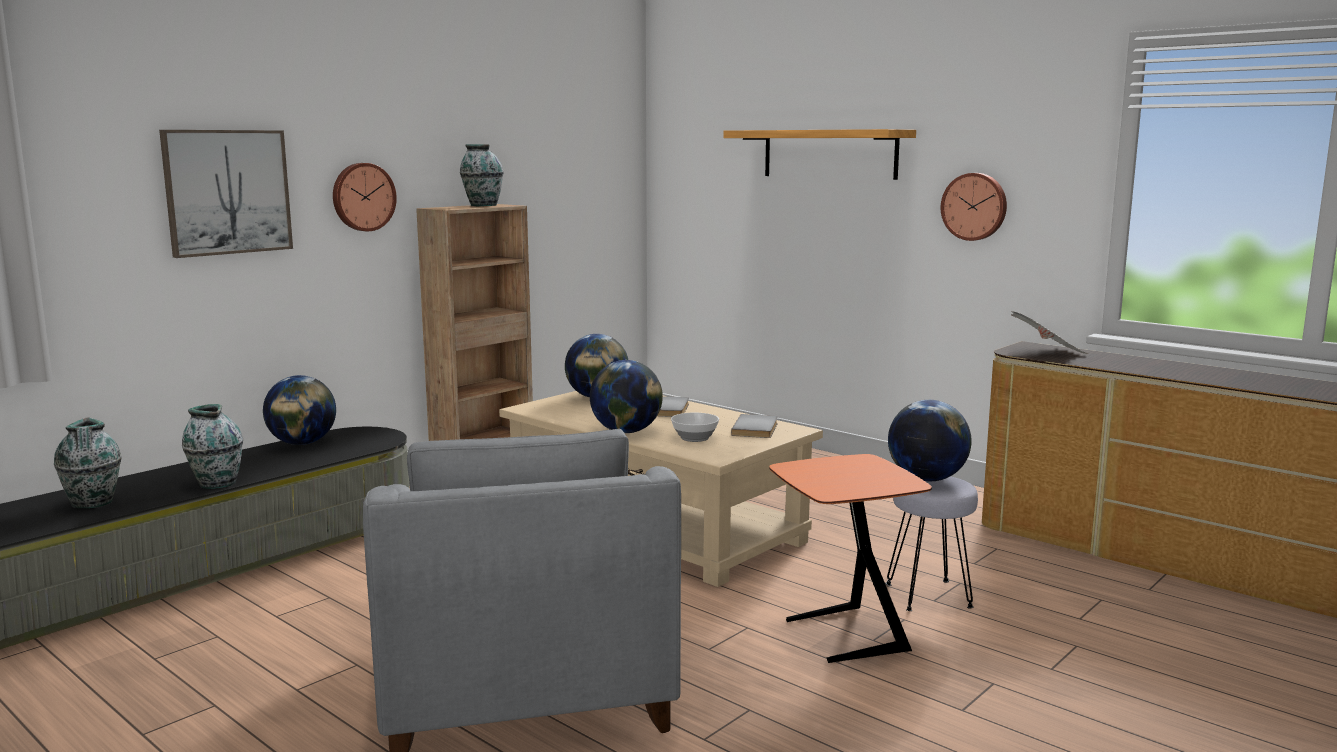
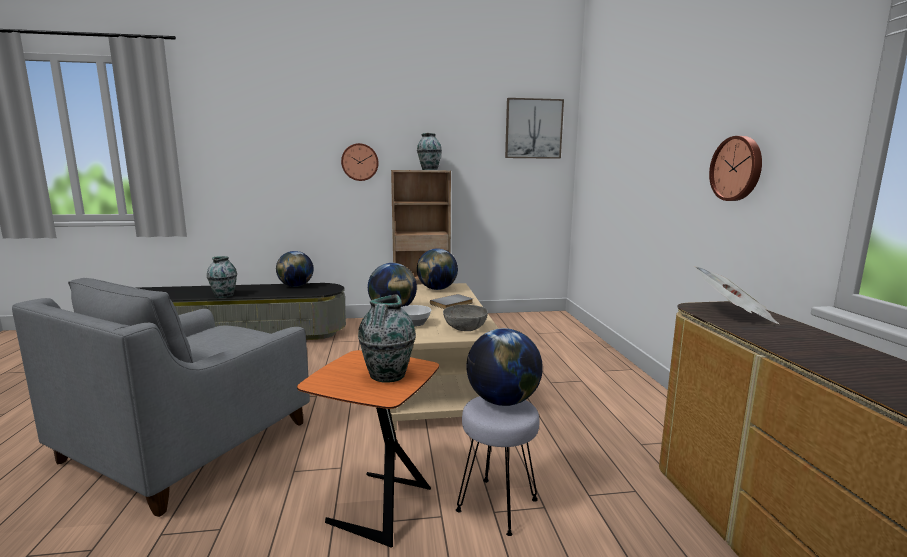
camera: 40 degrees right, 0 degrees up
(93, 503) = (174, 293): vase -> vase (387, 376)
(227, 192) = (282, 156): picture -> picture (533, 129)
(757, 429) = (465, 327): grey book -> grey bowl
(829, 154) = (652, 132): shelf -> none

